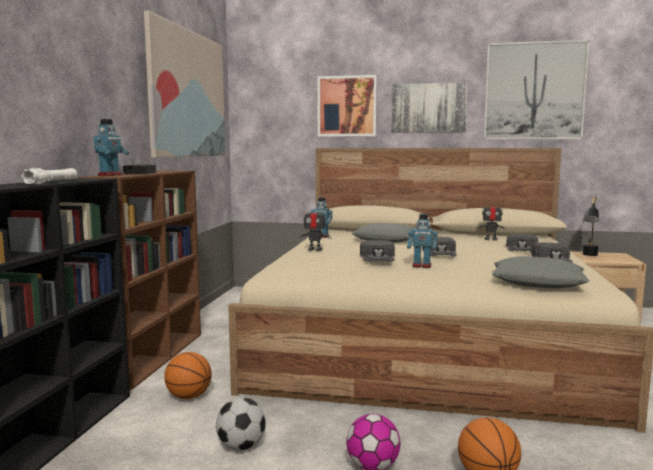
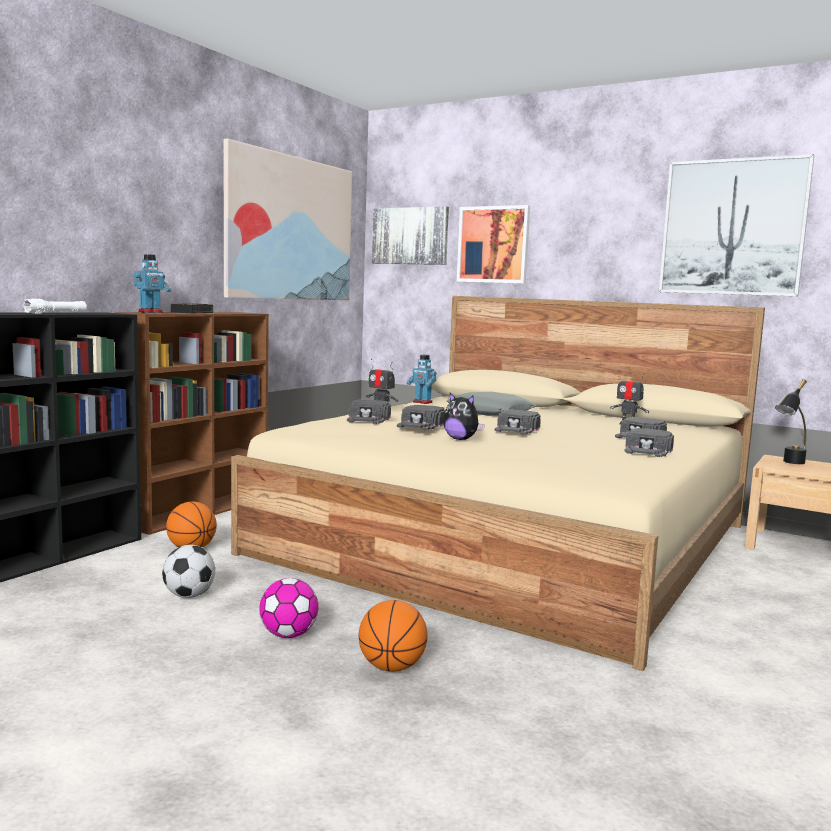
camera: 20 degrees right, 0 degrees up
(328, 256) = (368, 418): none -> black cap
(421, 266) = (461, 439): toy robot -> plush toy
(428, 108) = (591, 248): picture -> picture (410, 236)
(538, 282) = (561, 467): grey pillow -> none

